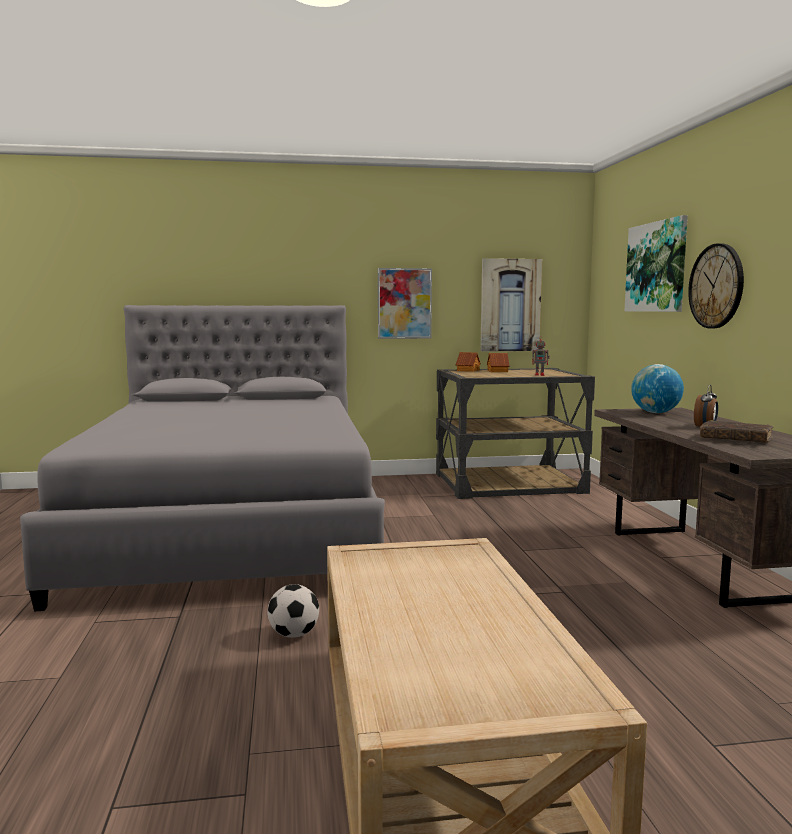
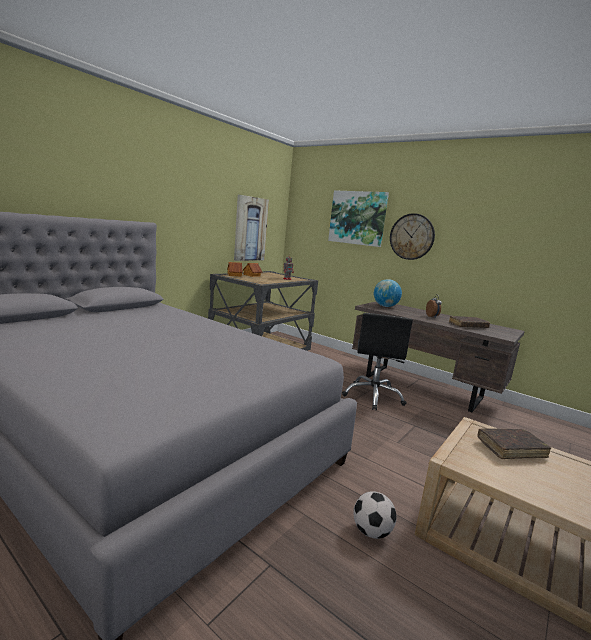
camera: 45 degrees left, 5 degrees up
(404, 303) = (190, 223): picture -> none
(453, 566) = (511, 448): none -> brown book
(570, 553) = (373, 396): none -> black office chair

